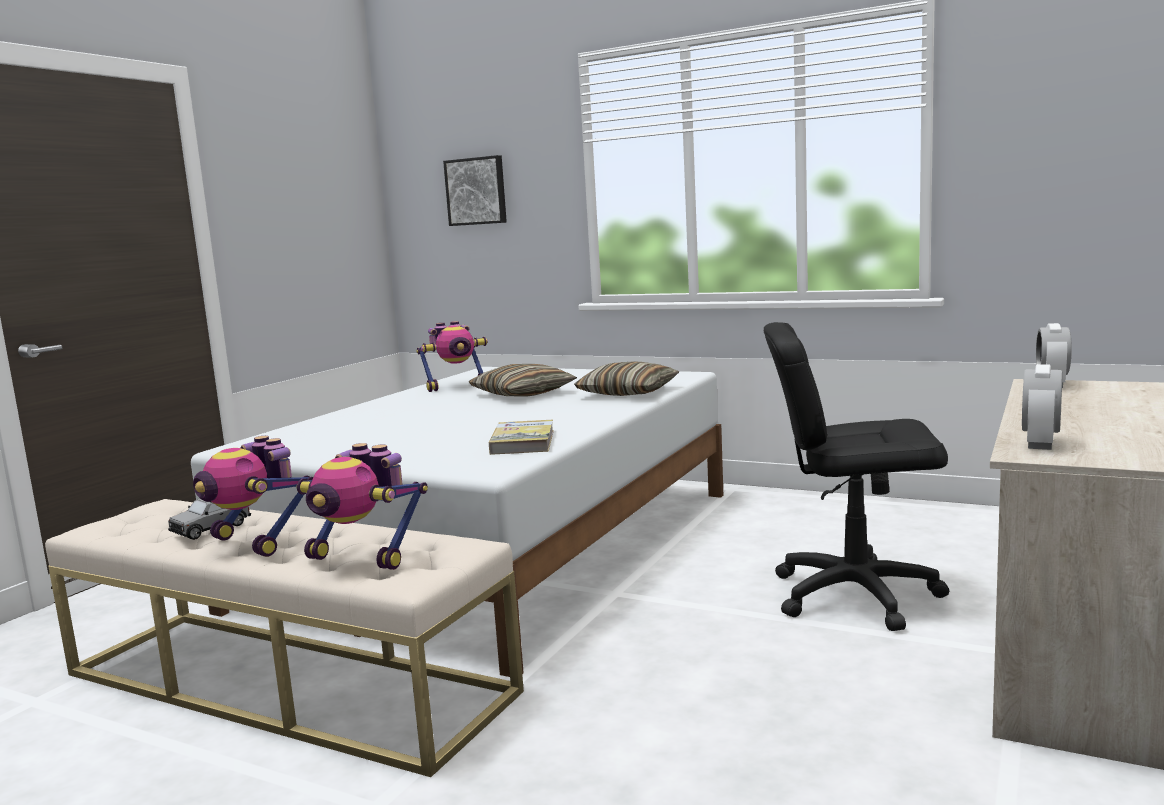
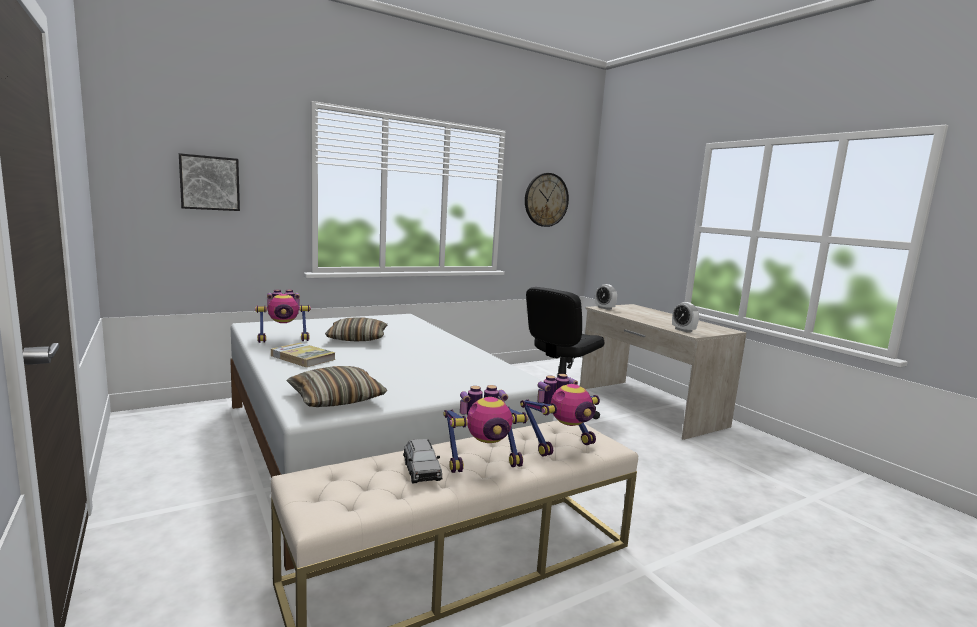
camera: 60 degrees left, 0 degrees up
(456, 386) = (284, 340): toy robot -> toy robot turned 60 degrees clockwise
(523, 442) = (480, 365): book -> book (303, 357)
(628, 393) = (417, 330): pillow -> pillow (336, 398)
(1068, 128) = (546, 200): none -> wall clock

